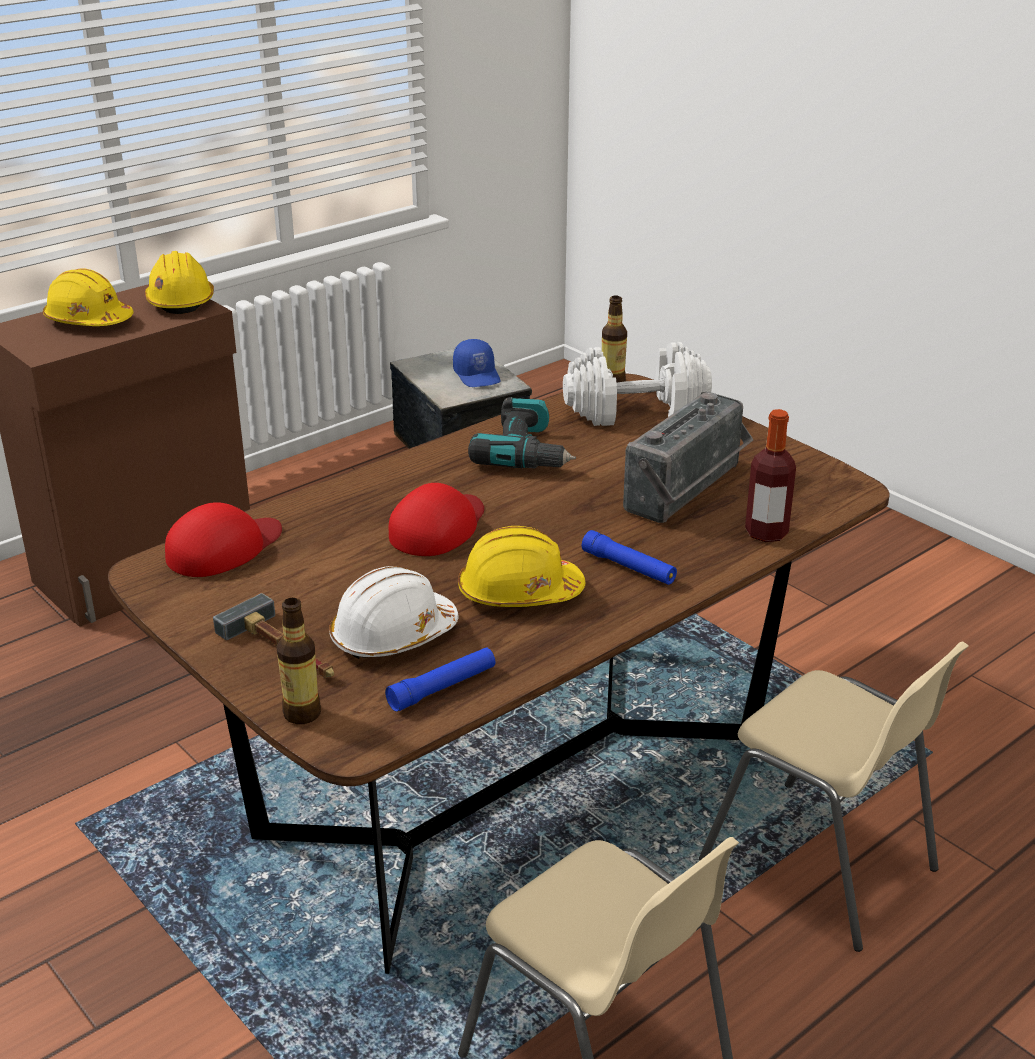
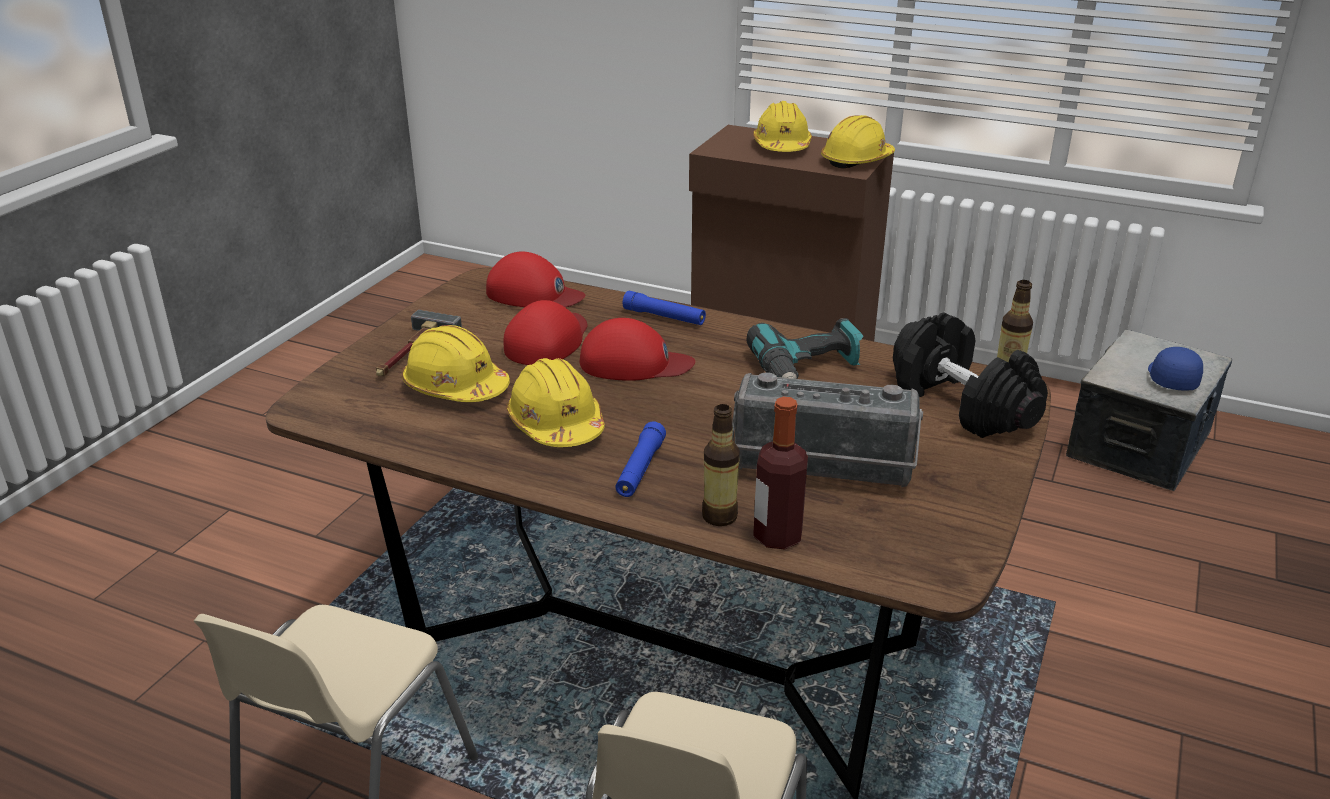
camera: 65 degrees right, 0 degrees up
(302, 714) = (334, 381): bottle -> bottle (719, 516)
(344, 562) = (548, 341): none -> red cap
(393, 635) = (455, 387): white hard hat -> yellow hard hat
(442, 688) = (393, 426): blue flashlight -> blue flashlight (664, 317)
(478, 375) = (1171, 378): blue cap -> blue cap turned 150 degrees clockwise
(636, 410) = (963, 404): white dumbbell -> black dumbbell

